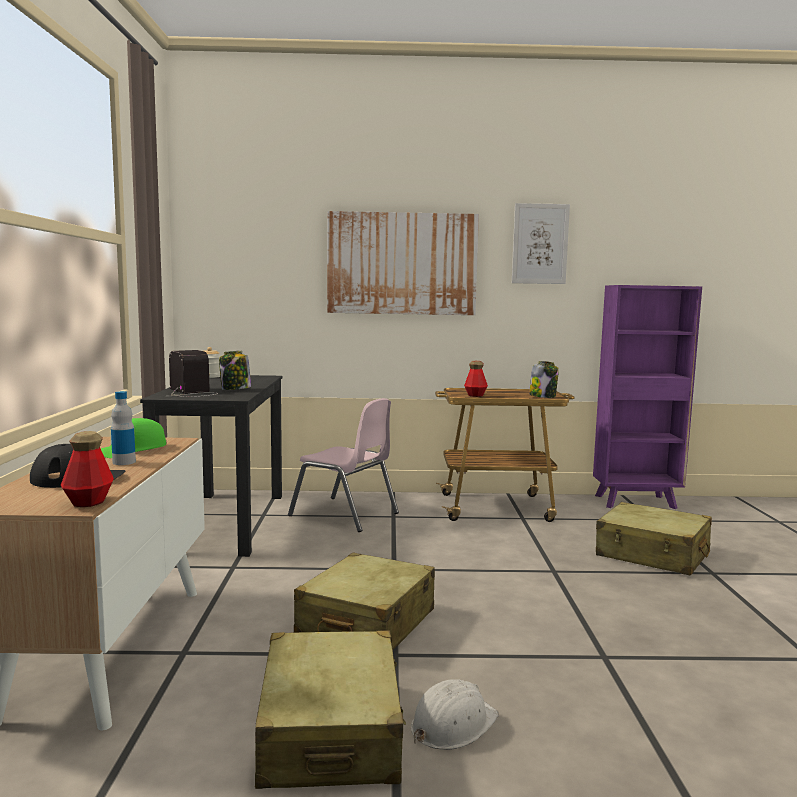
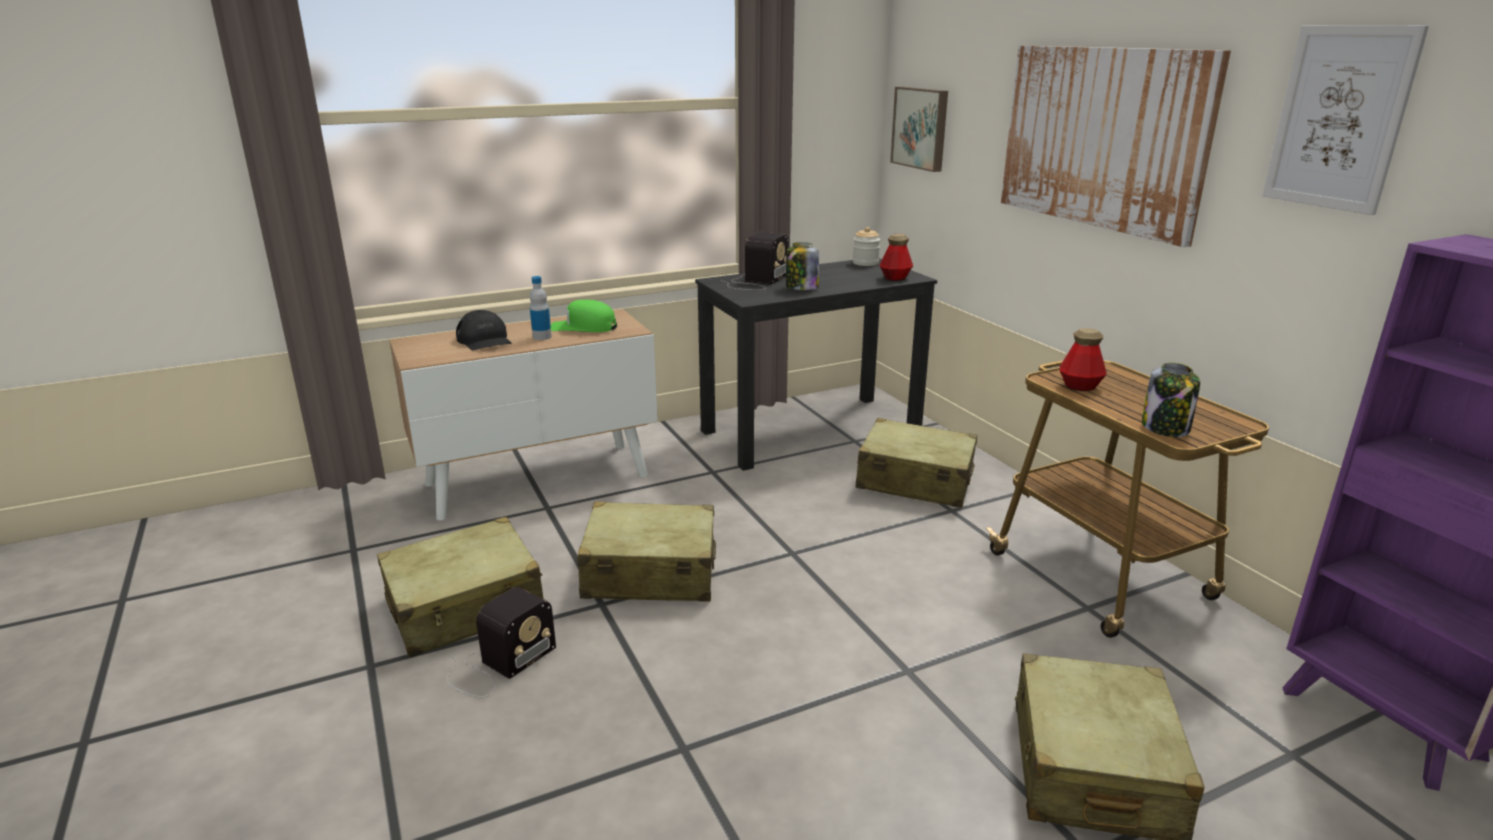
camera: 65 degrees right, 15 degrees up
(88, 502) = (429, 359): bottle -> bottle (895, 278)
(224, 271) = (921, 128): none -> picture
(344, 514) = (914, 481): pink chair -> beige suitcase
(452, 724) = (498, 665): white hard hat -> radio

